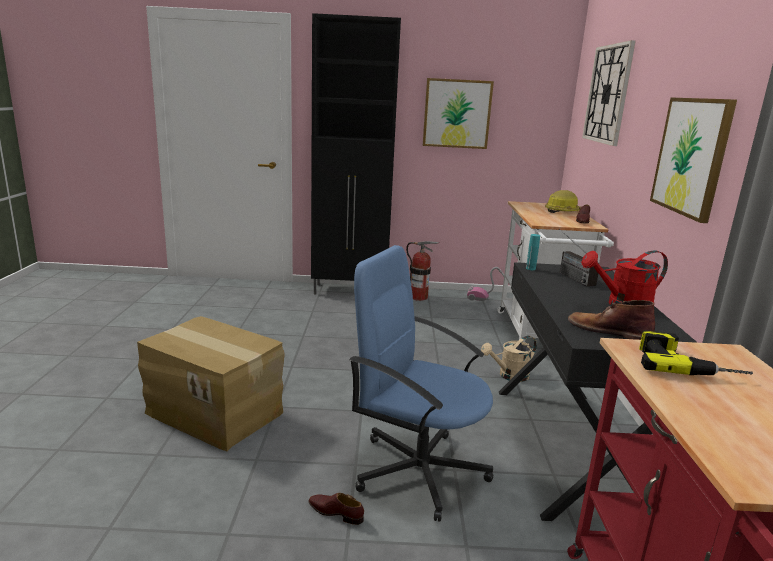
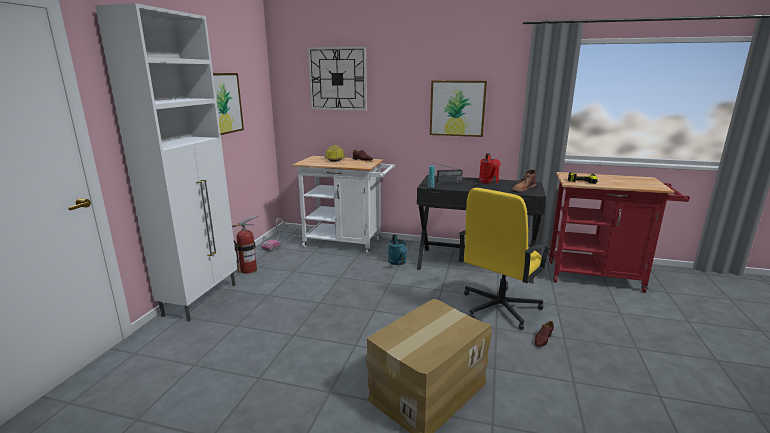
camera: 75 degrees left, 0 degrees up
(351, 291) = (202, 299): black cabinet -> white cabinet
(418, 470) = (499, 307): blue office chair -> yellow office chair
(509, 376) = (398, 262): beige watering can -> turquoise watering can

